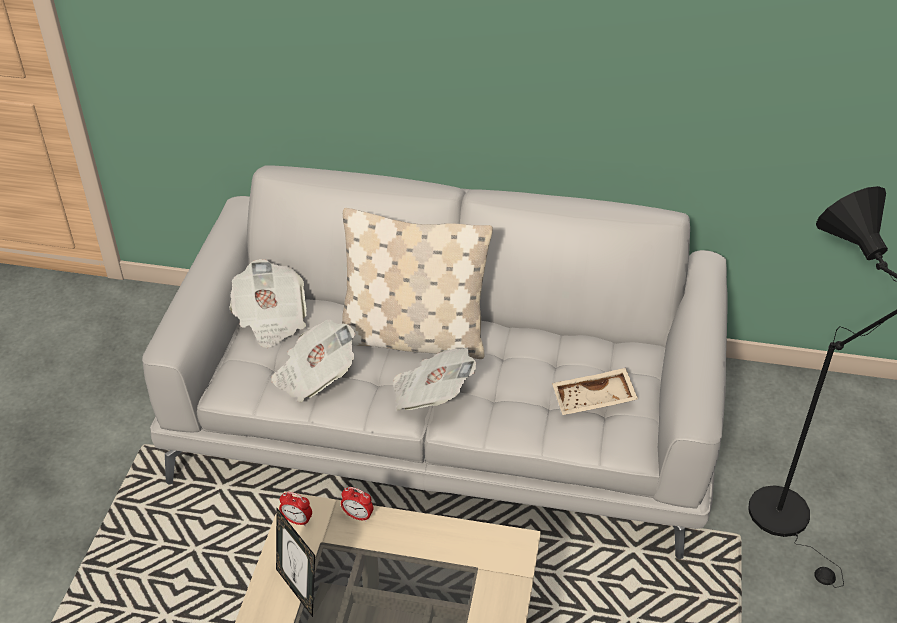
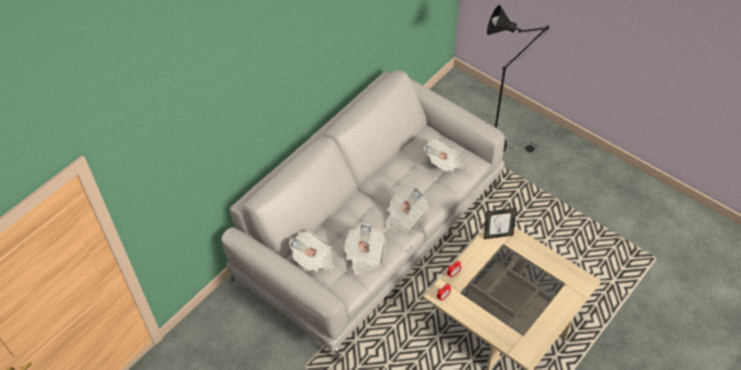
camera: 60 degrees left, 10 degrees up
(299, 589) = (480, 309): picture frame -> picture frame (497, 235)
(413, 338) = (363, 208): beige pillow -> none
(593, 400) = (444, 163): beige tray -> newspaper

